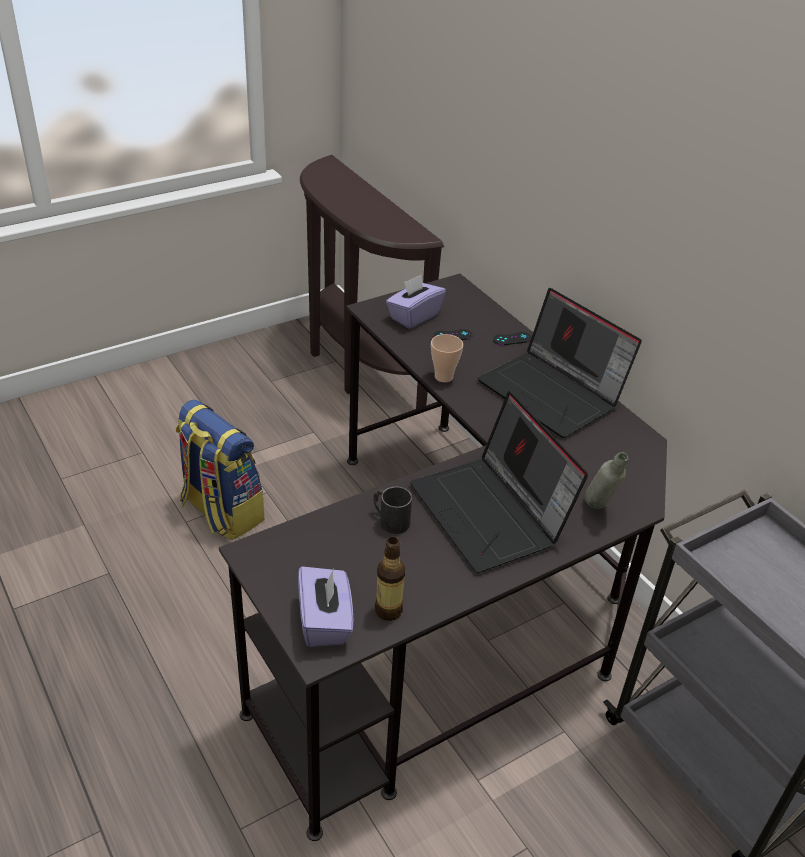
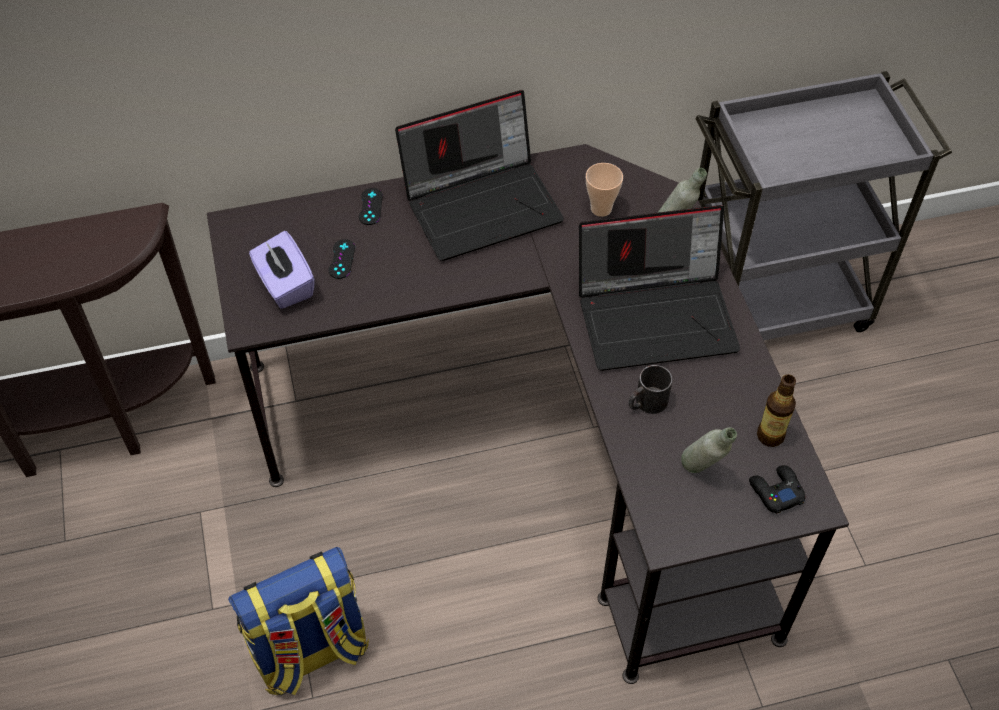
camera: 70 degrees left, 15 degrees up
(325, 622) = (775, 491): purple tissue box -> black game controller
(328, 566) = (702, 473): none -> grey bottle
(443, 377) = (420, 291): cup -> cup (601, 209)

